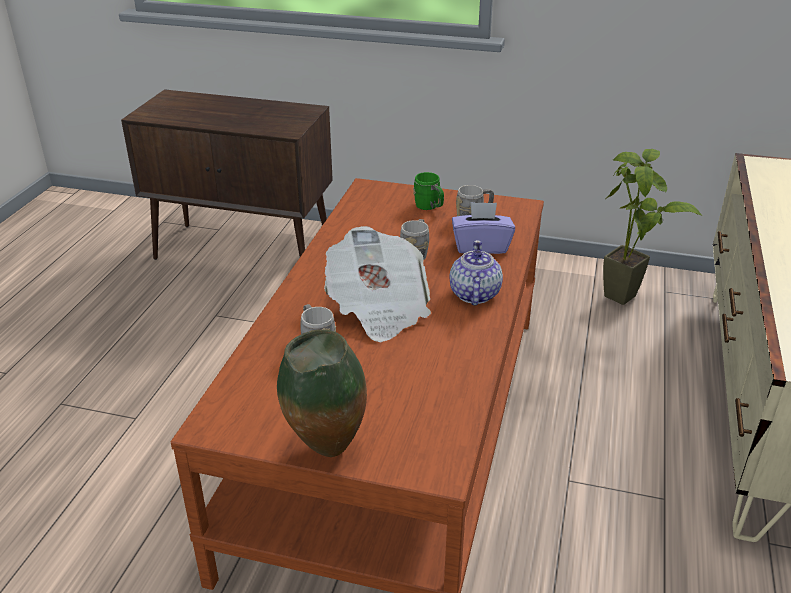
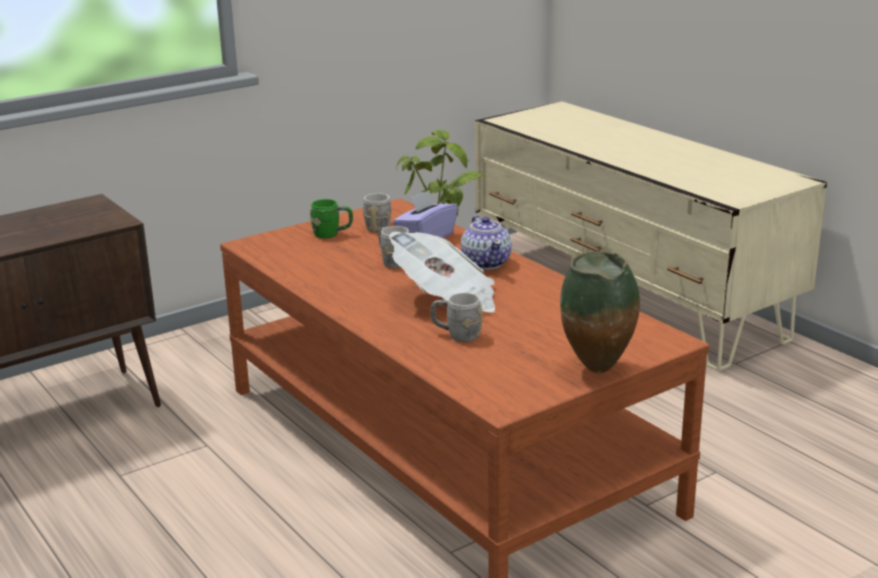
camera: 50 degrees left, 10 degrees down
(474, 294) = (486, 262): teapot -> teapot turned 150 degrees counterclockwise

